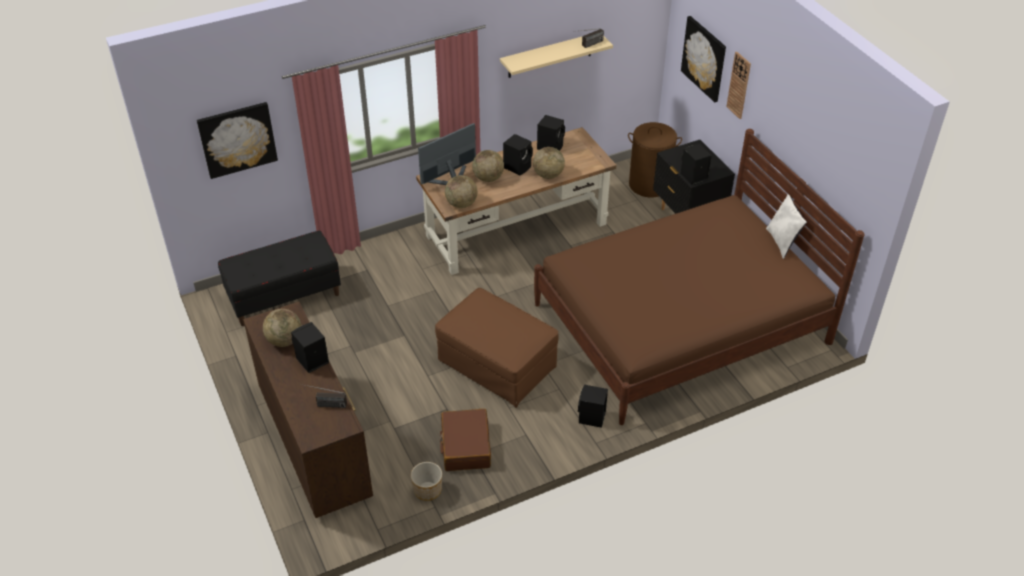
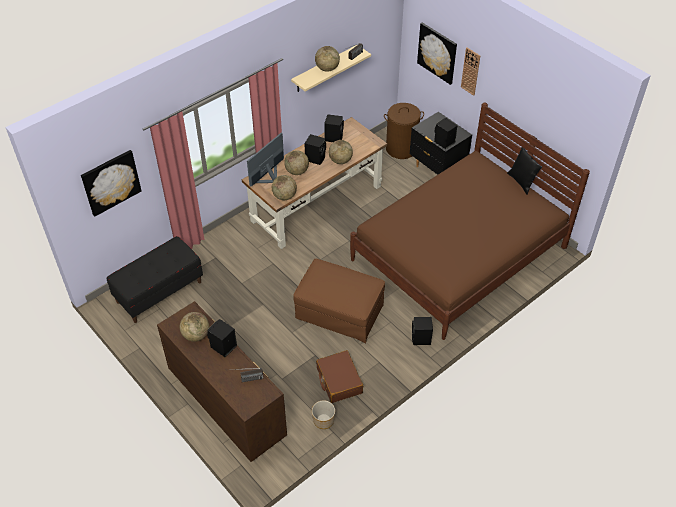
camera: 15 degrees left, 5 degrees up
(550, 53) = (327, 68): none -> globe
(782, 242) = (522, 182): white pillow -> black pillow

